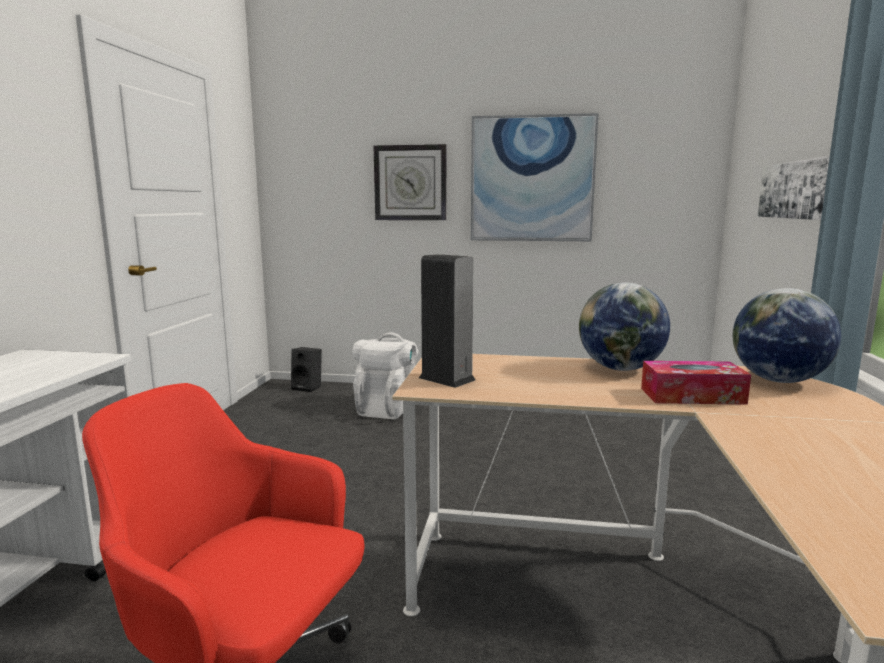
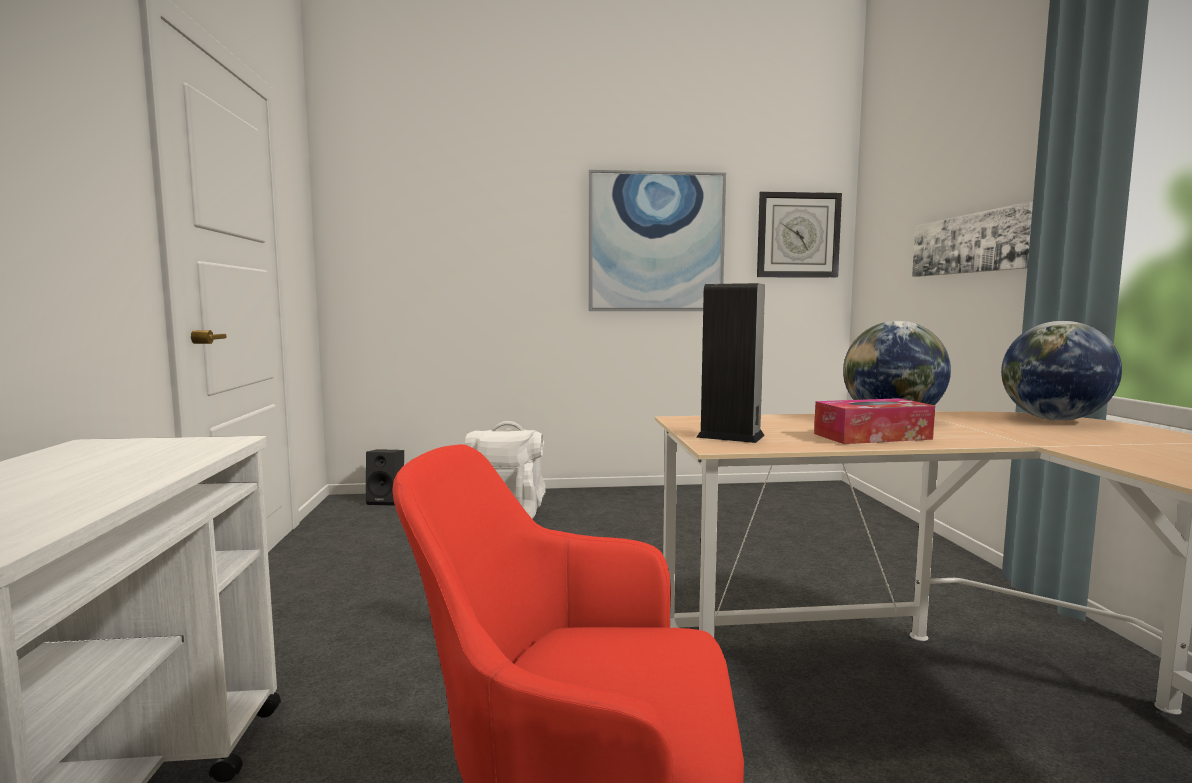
camera: 15 degrees left, 5 degrees down
(410, 183) = (516, 244): wall clock -> wall clock (798, 235)
(692, 396) = (1007, 434): tissue box -> tissue box (872, 436)

